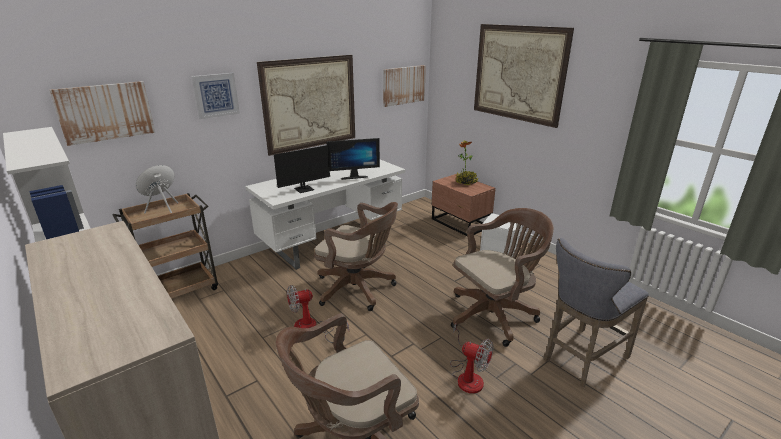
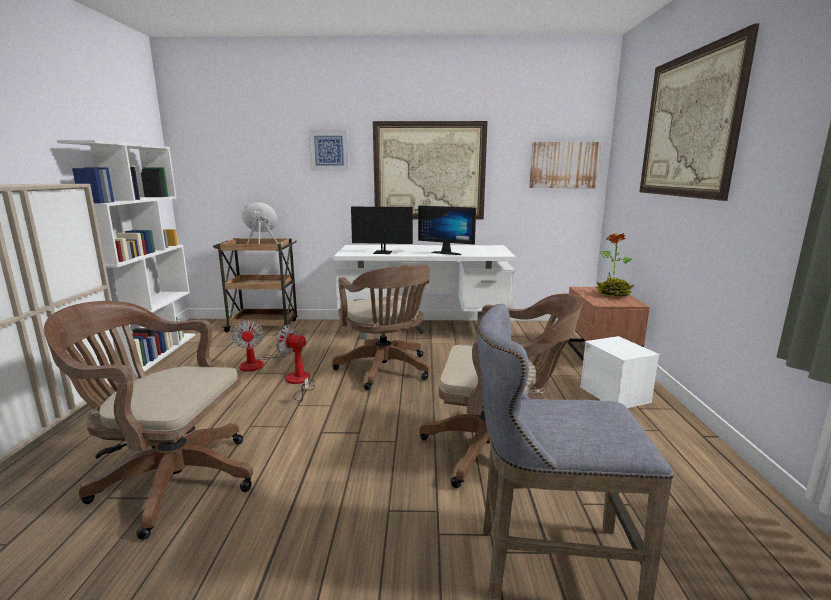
camera: 40 degrees right, 10 degrees down
(105, 112) = (237, 154): picture -> none
(467, 375) = (361, 489): fan -> fan (259, 363)

